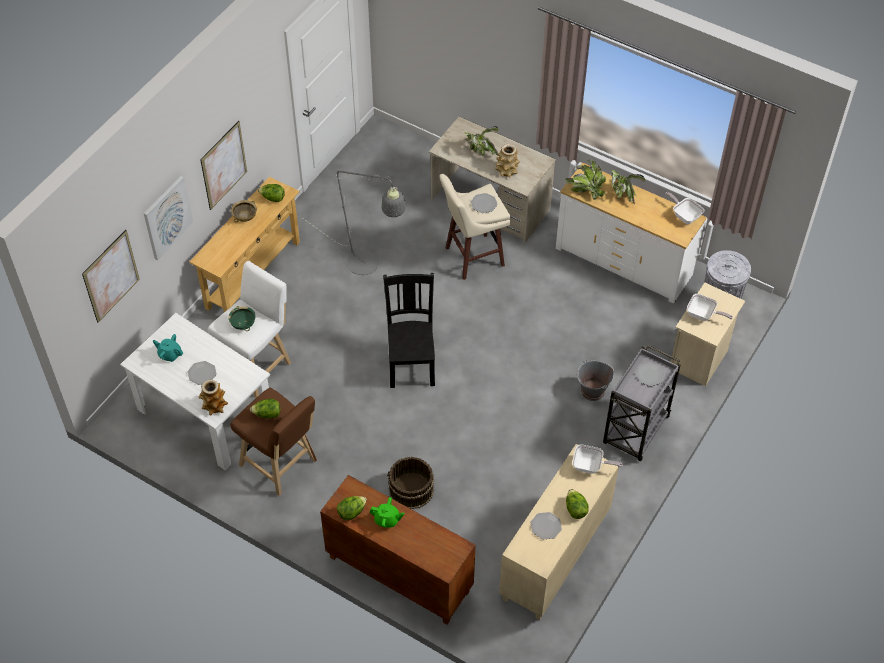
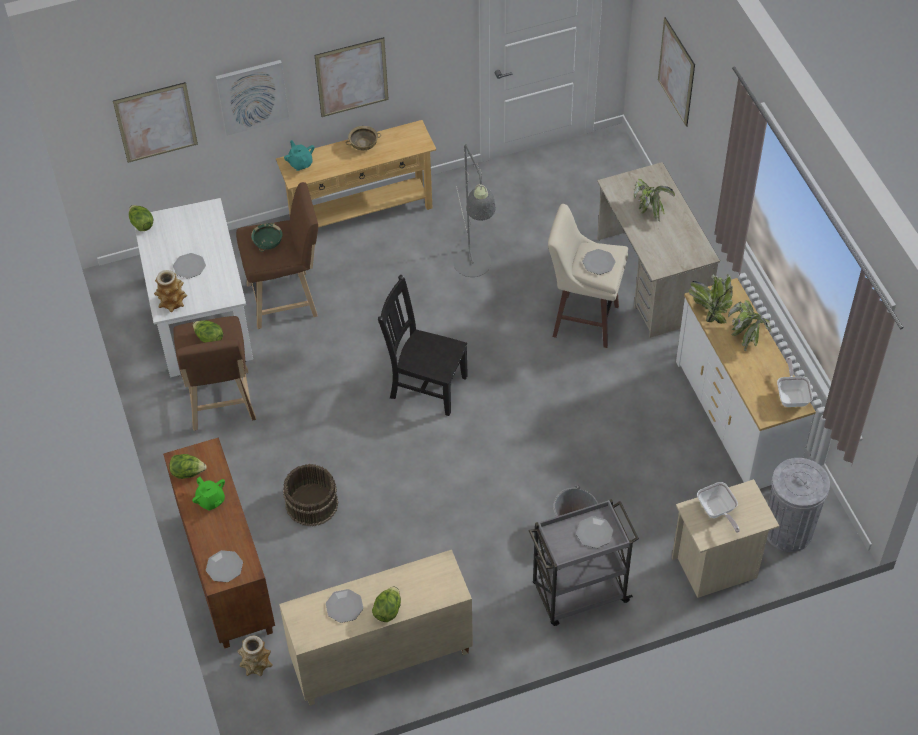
camera: 40 degrees right, 0 degrees up
(170, 354) = (179, 232): turquoise teapot -> turquoise teapot (300, 163)
(257, 364) = (287, 299): white stool -> brown stool
(272, 198) = (404, 142): lettuce -> lettuce (141, 224)
(411, 363) = (426, 386): black chair -> black chair turned 105 degrees counterclockwise
(441, 556) = (224, 567): none -> plate
(445, 44) = (676, 72): none -> picture
(507, 171) = (656, 243): vase -> vase (256, 664)
(590, 466) = (443, 580): frying pan -> none

